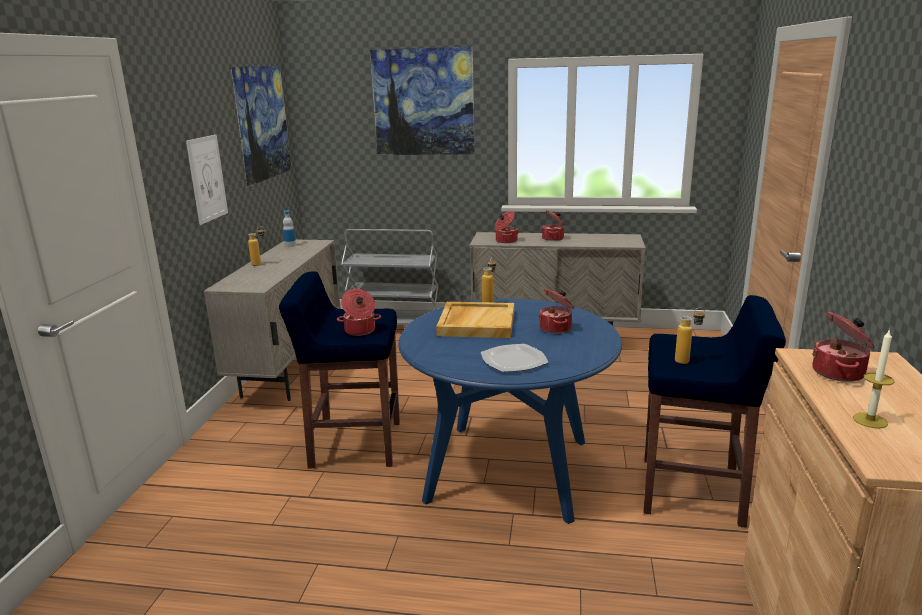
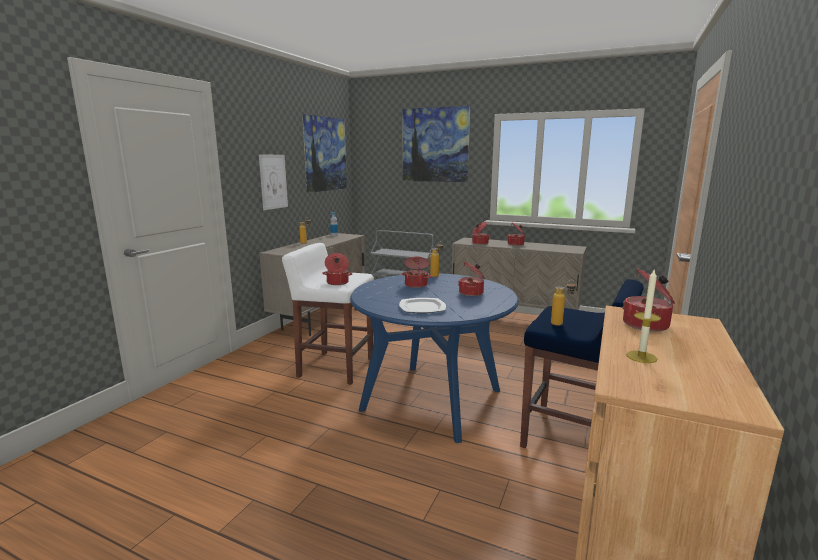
camera: 15 degrees right, 5 degrees down
(354, 444) = (334, 367): blue stool -> white stool
(476, 323) = (416, 285): beige tray -> cooking pot

